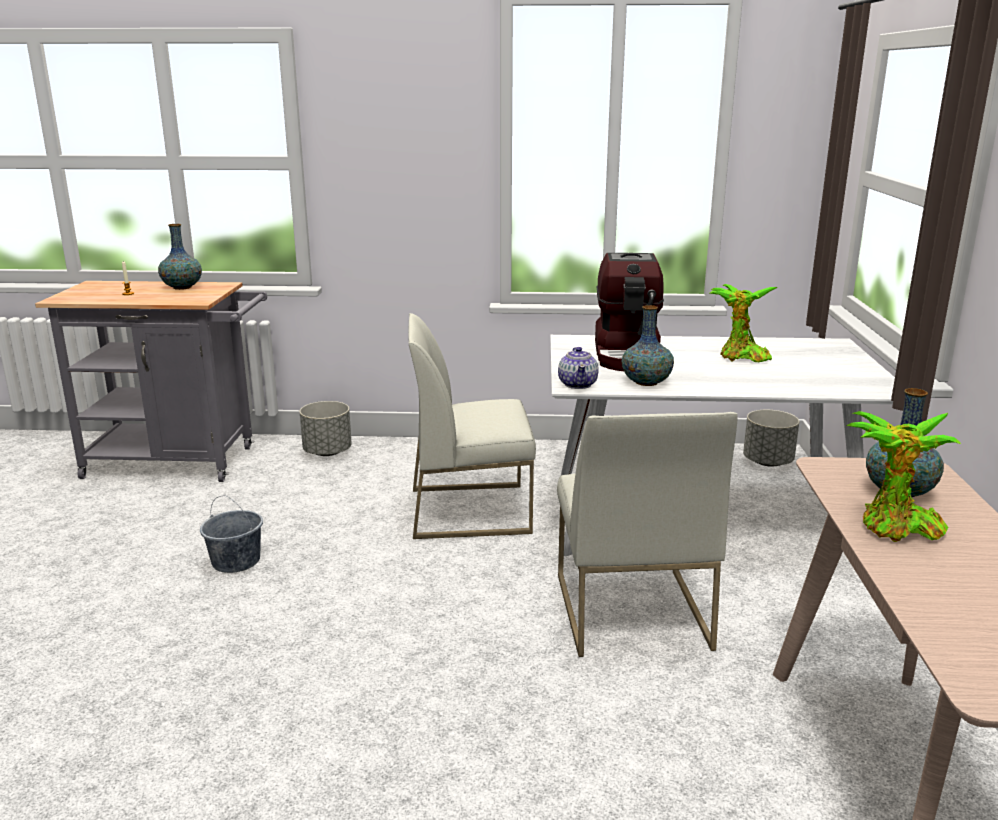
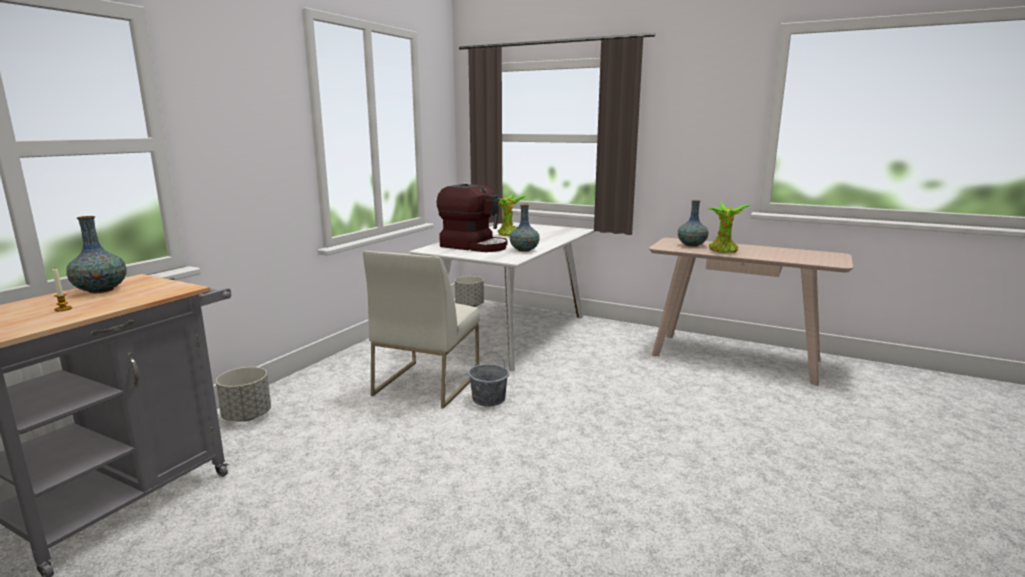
camera: 65 degrees left, 5 degrees down
(236, 561) = (396, 484): grey bucket -> grey bucket (489, 399)
(578, 384) = (510, 259): teapot -> none
(629, 610) = (582, 369): white chair -> none

